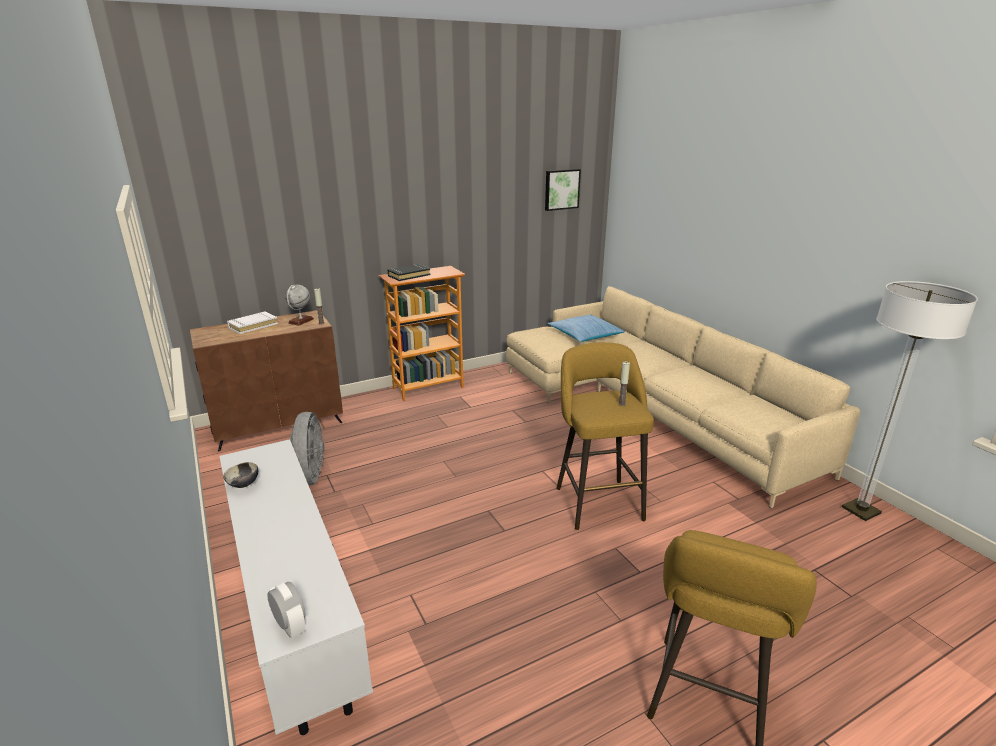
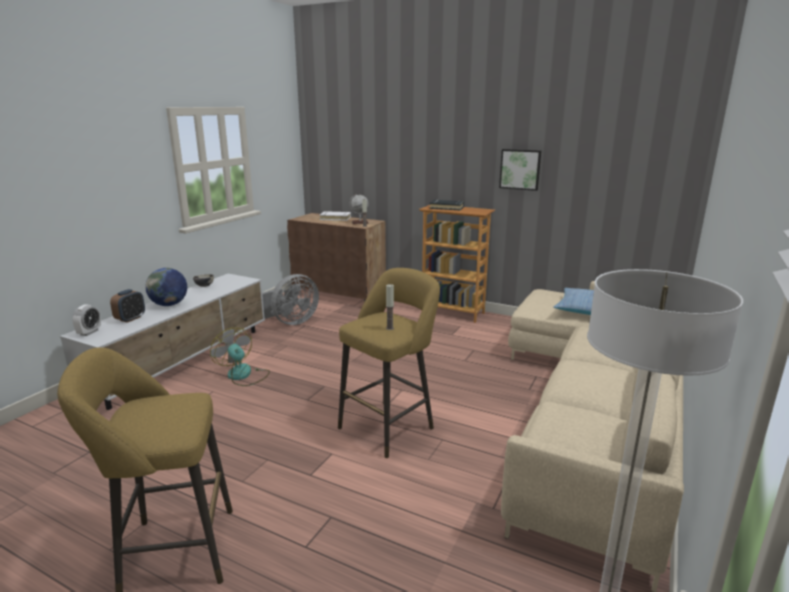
camera: 55 degrees right, 5 degrees down
(277, 529) = (169, 305): none -> globe
(286, 574) = (130, 319): none -> alarm clock
(398, 559) = (243, 375): none -> fan
(561, 189) = (637, 152): picture -> picture (520, 169)

